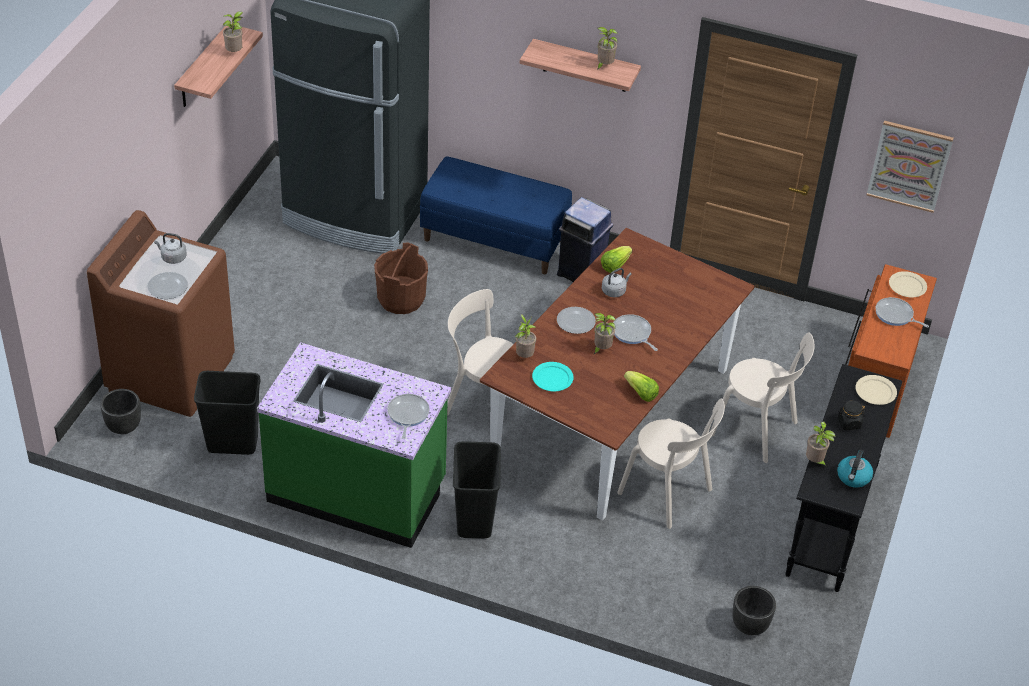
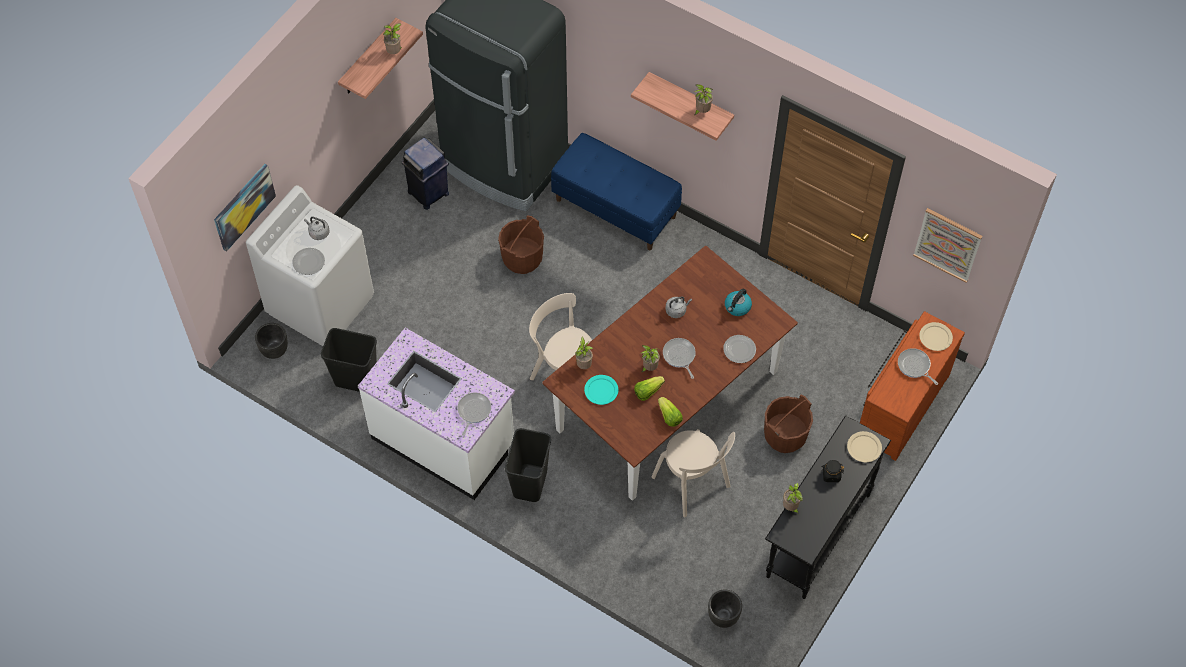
camera: 15 degrees right, 15 degrees up
(83, 222) = (243, 206): none -> picture
(171, 373) = (321, 304): brown washing machine -> white washing machine
(357, 491) = (444, 441): green counter -> white counter
(576, 321) = (636, 337): plate -> plate (740, 350)
(581, 273) = (681, 254): blue trash can -> blue trash can (428, 193)
(615, 265) = (684, 284): lettuce -> lettuce (648, 391)
(757, 430) = (785, 435): beige chair -> brown bucket
(853, 477) = (817, 528): kettle -> kettle (737, 307)

